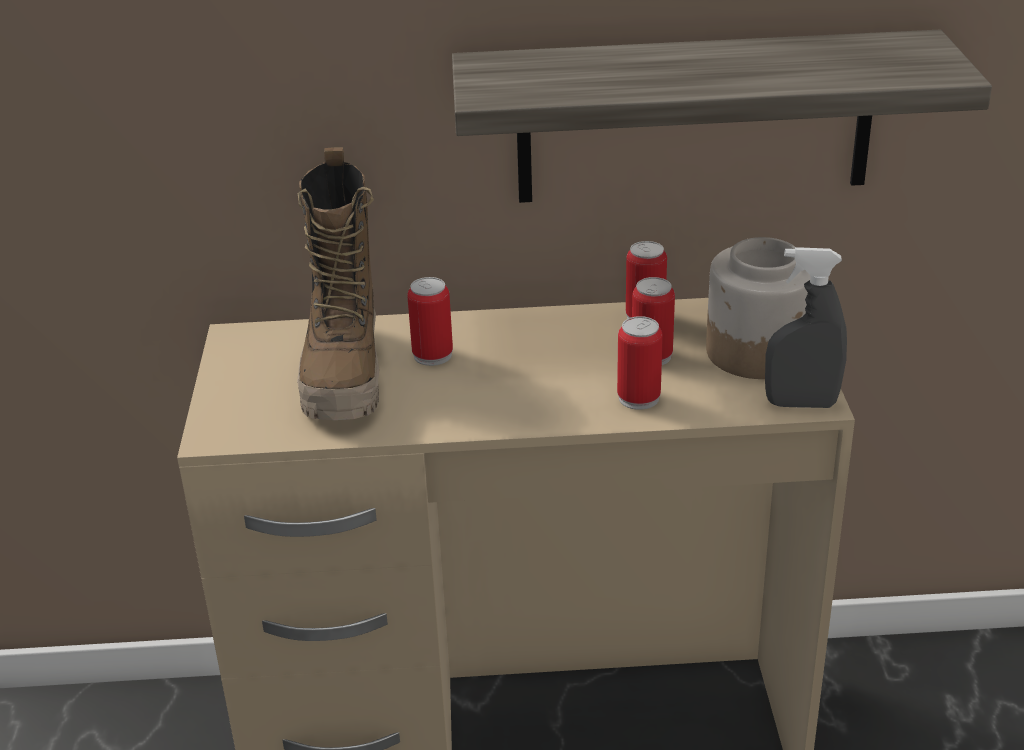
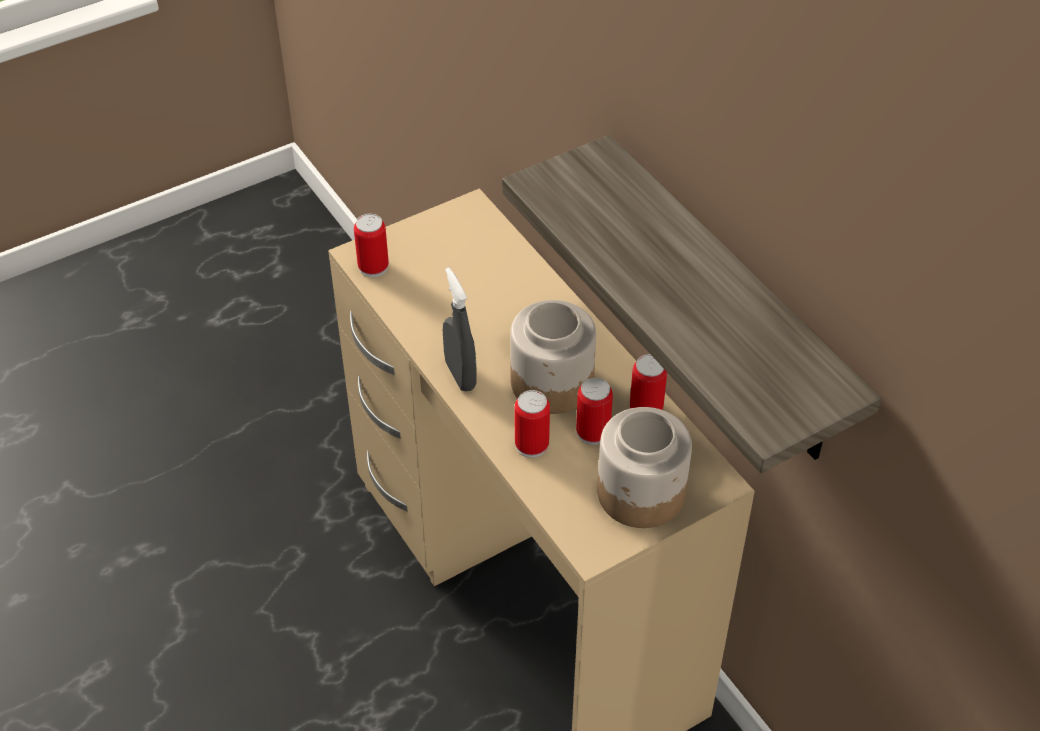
camera: 60 degrees right, 15 degrees up
(345, 375) = (461, 282): boot -> none
(432, 355) = (514, 314): can -> can (373, 267)
(559, 360) = (553, 382): none -> jar
(801, 404) = (584, 542): grey spray bottle -> grey spray bottle (460, 375)

